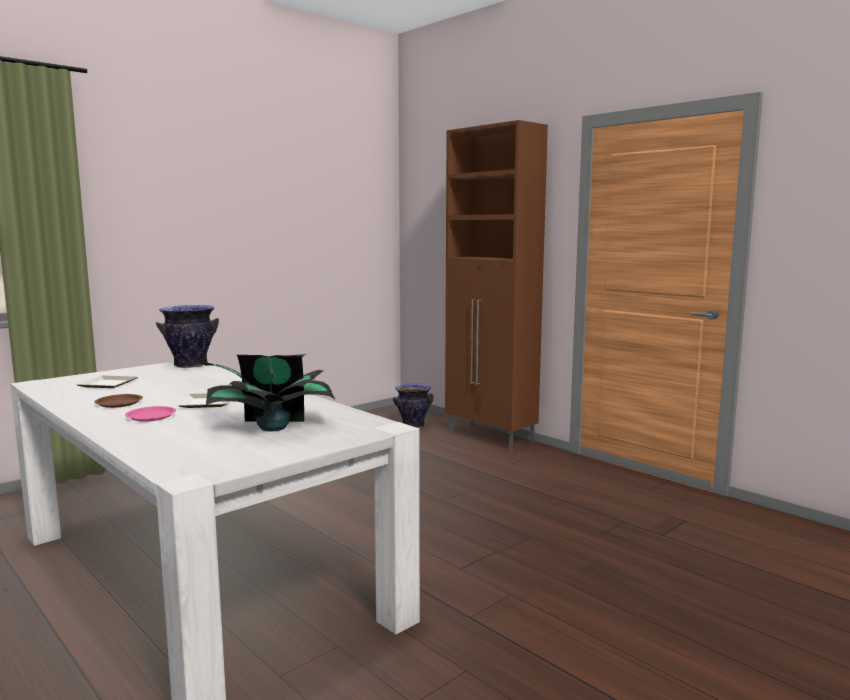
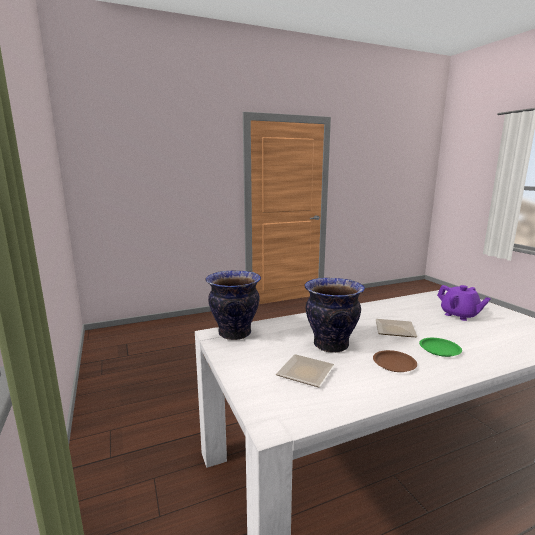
camera: 70 degrees left, 5 degrees up
(150, 417) = (439, 350): pink plate -> green plate
(271, 428) = (459, 315): potted plant -> purple teapot
(413, 426) = (148, 335): vase -> vase (330, 345)
(490, 438) = (203, 318): brown cabinet -> none

